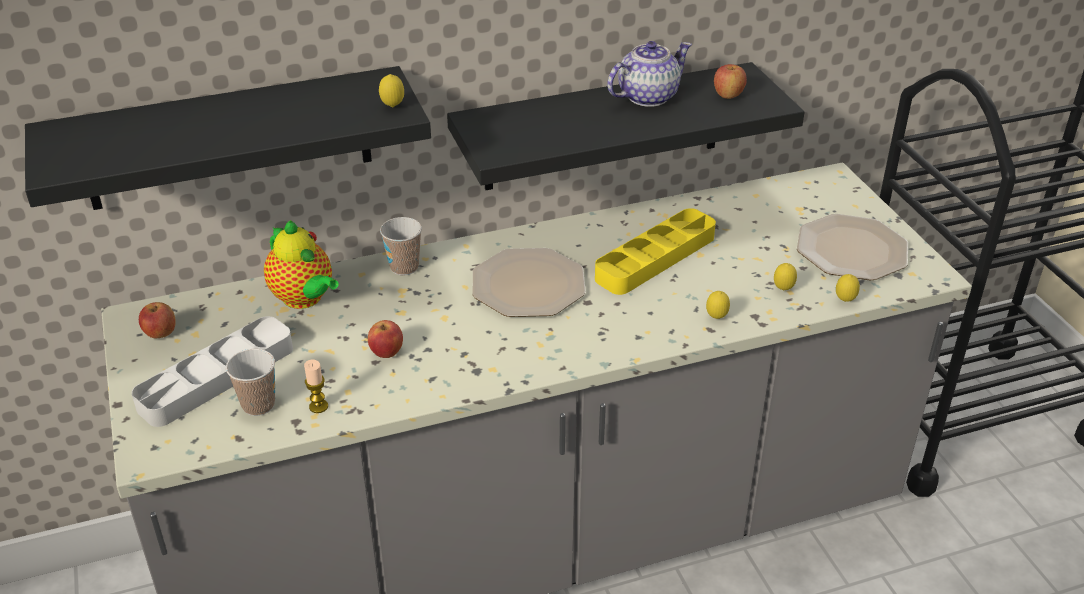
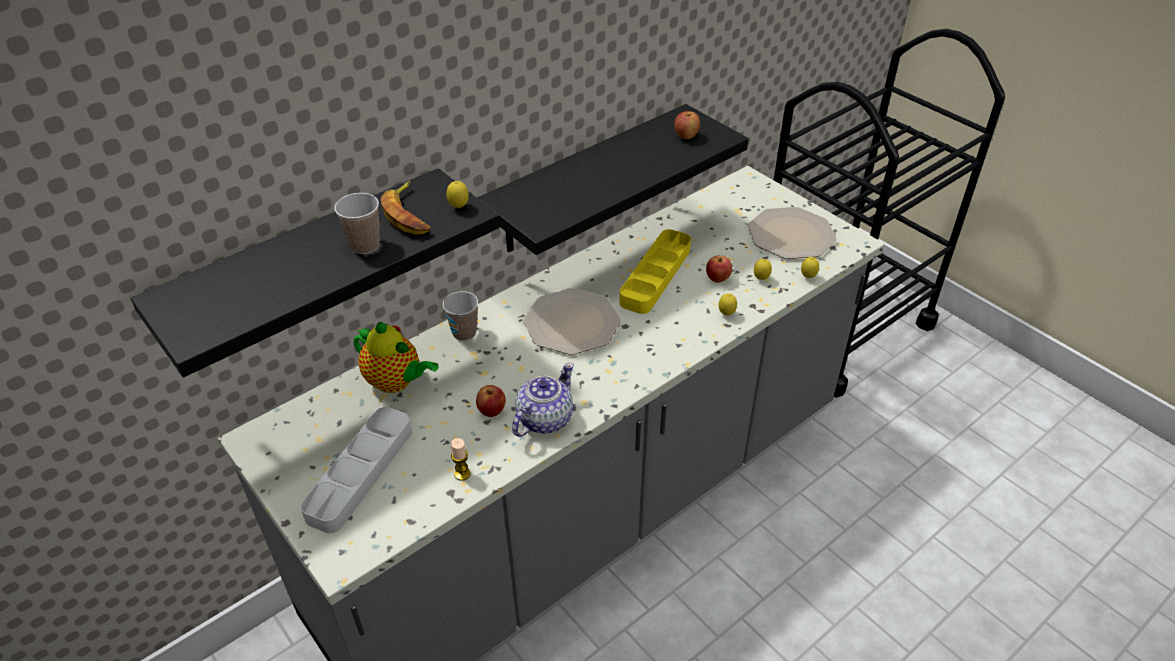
camera: 20 degrees left, 5 degrees up
(160, 334) = (287, 447): apple -> apple (718, 279)
(258, 405) = (411, 487): cup -> cup (365, 245)
(336, 103) = (408, 214): none -> banana
(647, 97) = (626, 150): teapot -> teapot (544, 419)

